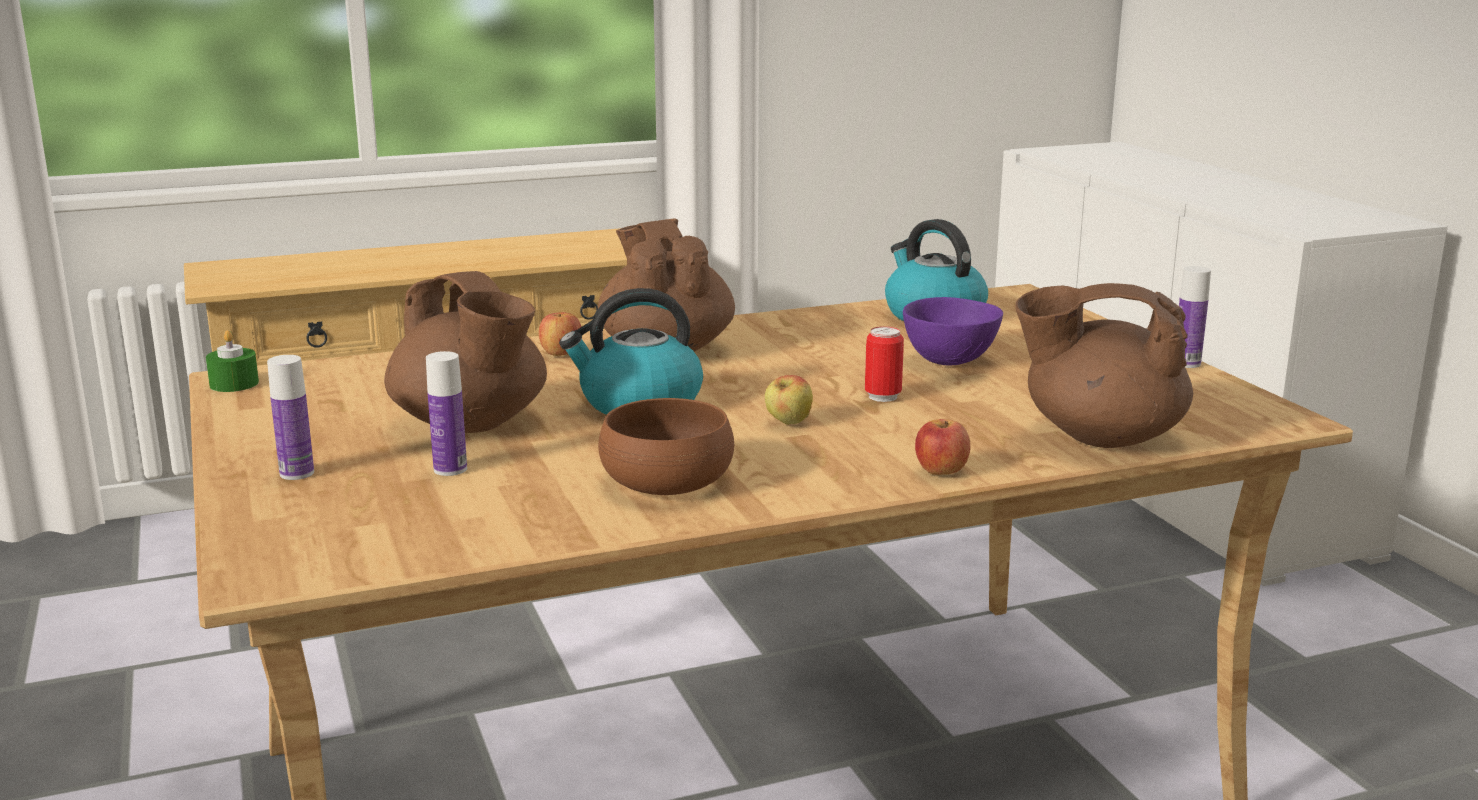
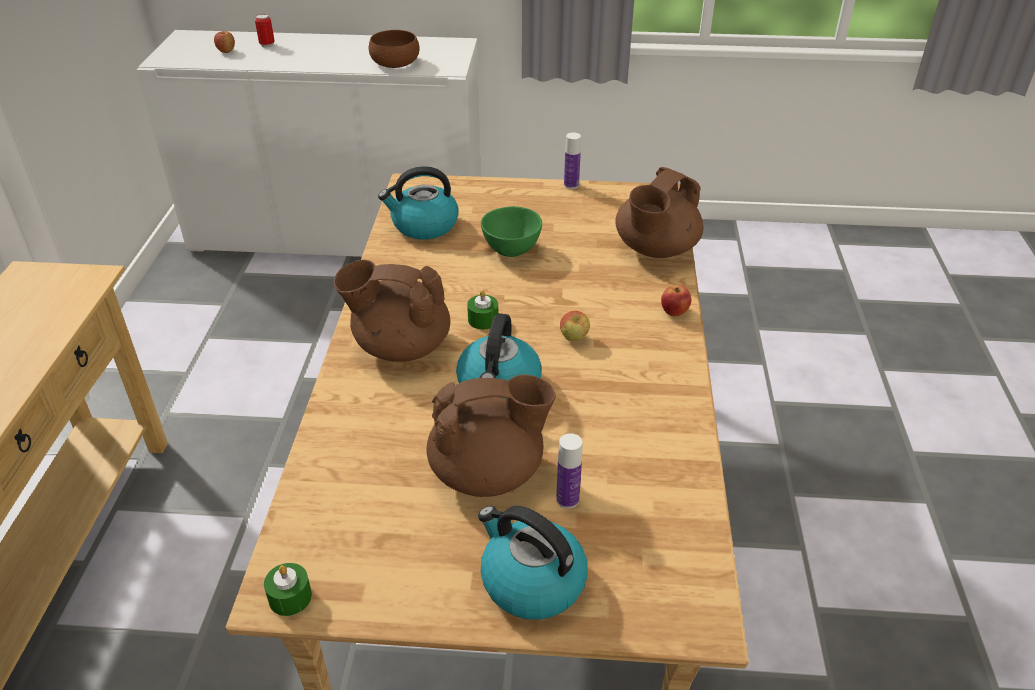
camera: 65 degrees left, 20 degrees up
(297, 473) = (531, 581): bottle -> kettle
(561, 354) = (368, 395): apple -> apple (226, 51)
(666, 481) = (638, 410): brown bowl -> brown bowl (395, 63)
(768, 374) = (483, 320): none -> green candle
(882, 397) = (553, 292): can -> can (267, 45)
(951, 361) = (512, 249): purple bowl -> green bowl

